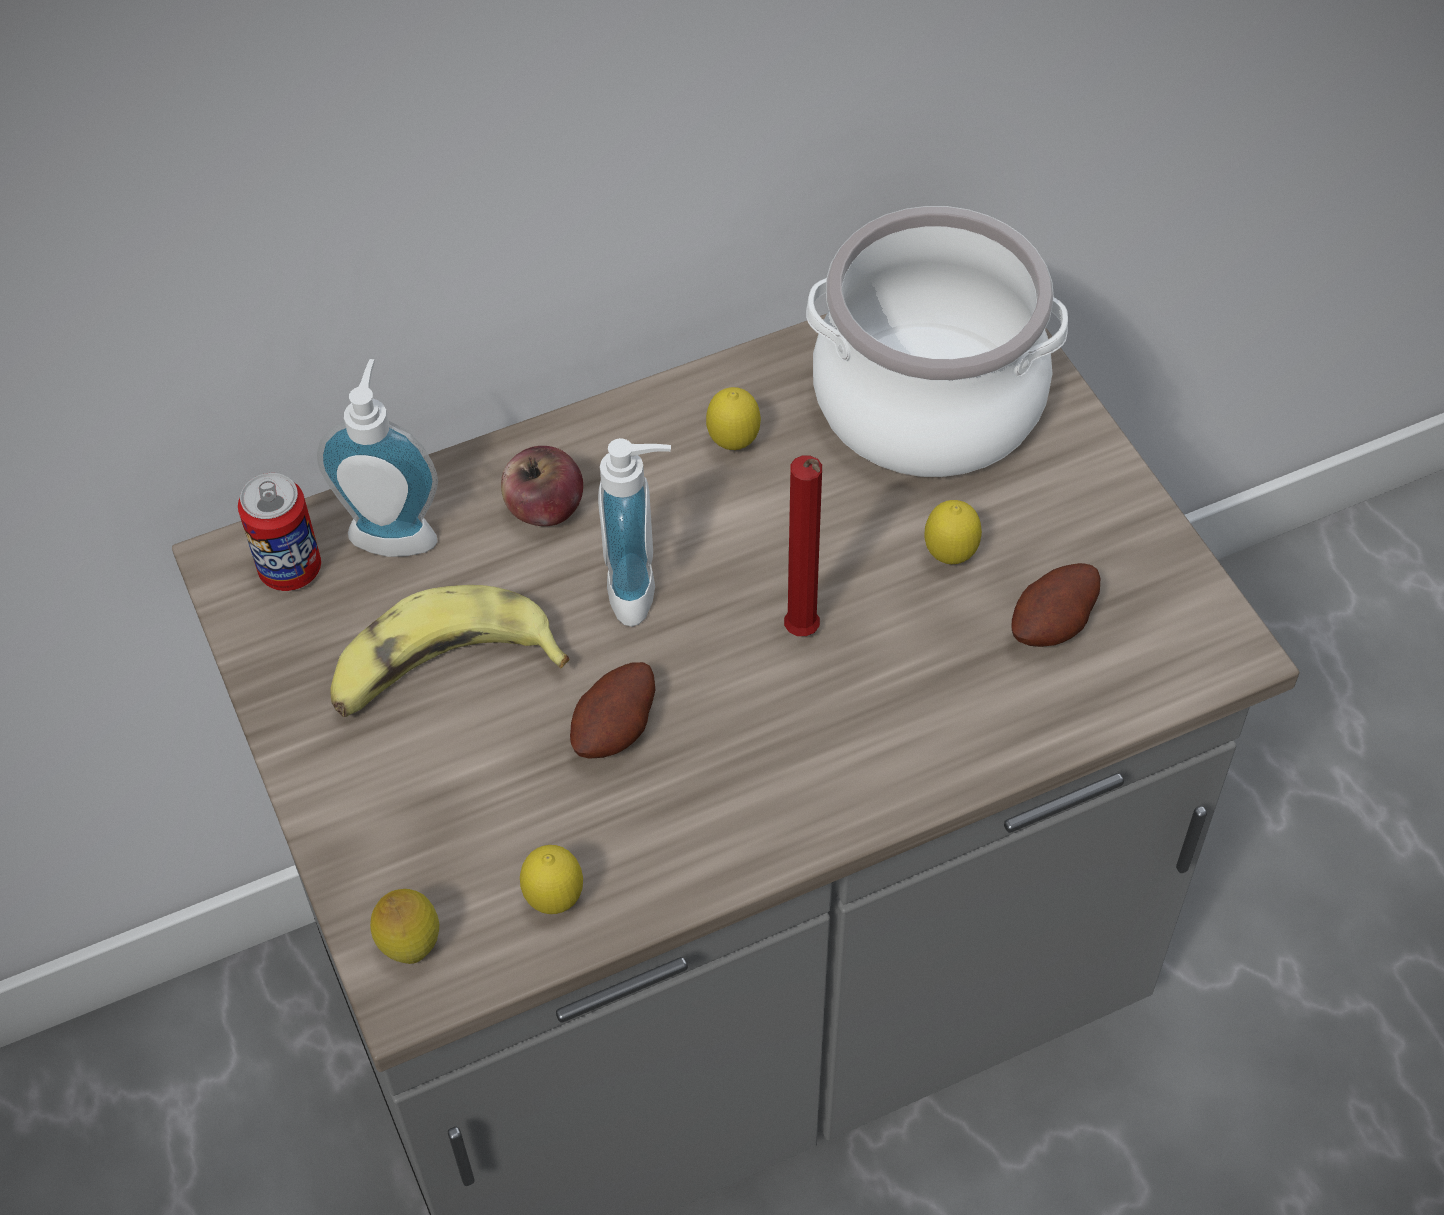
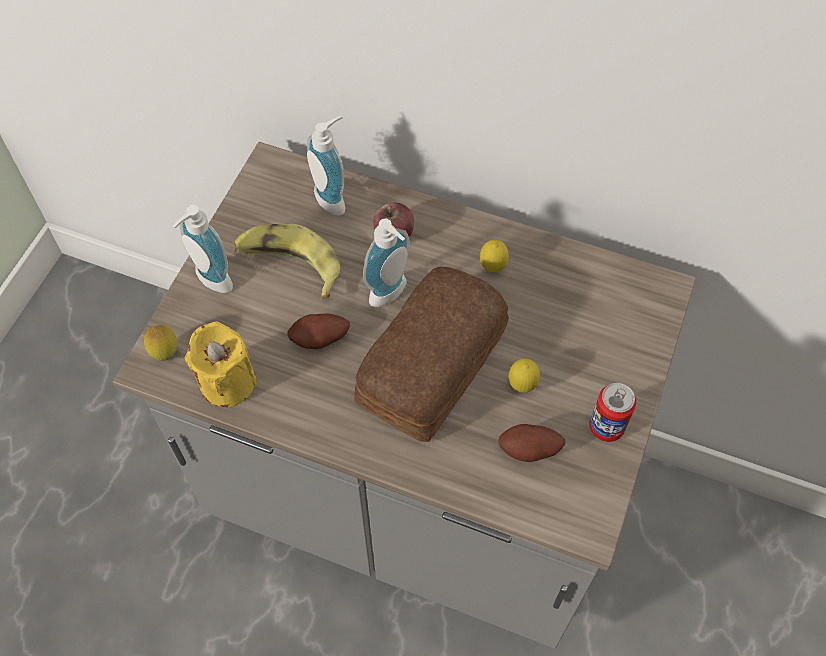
camera: 45 degrees right, 5 degrees up
(290, 569) = (284, 182): can -> can (606, 427)
(352, 795) = (210, 282): none -> soap dispenser
(554, 901) = (227, 382): lemon -> yellow candle
(803, 635) = (428, 365): red candle -> bread
(928, 399) = (592, 315): cooking pot -> none

